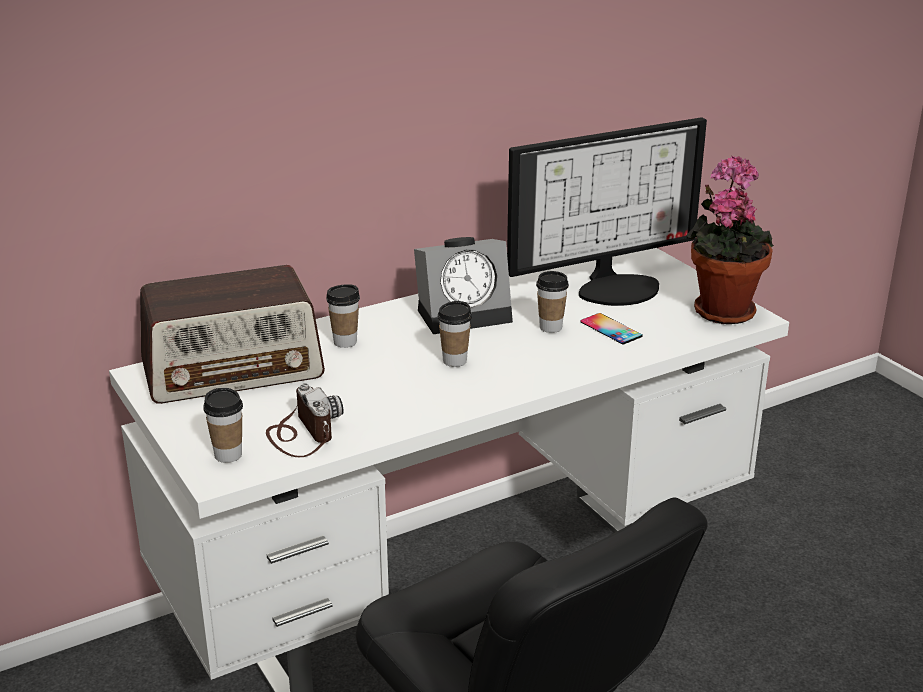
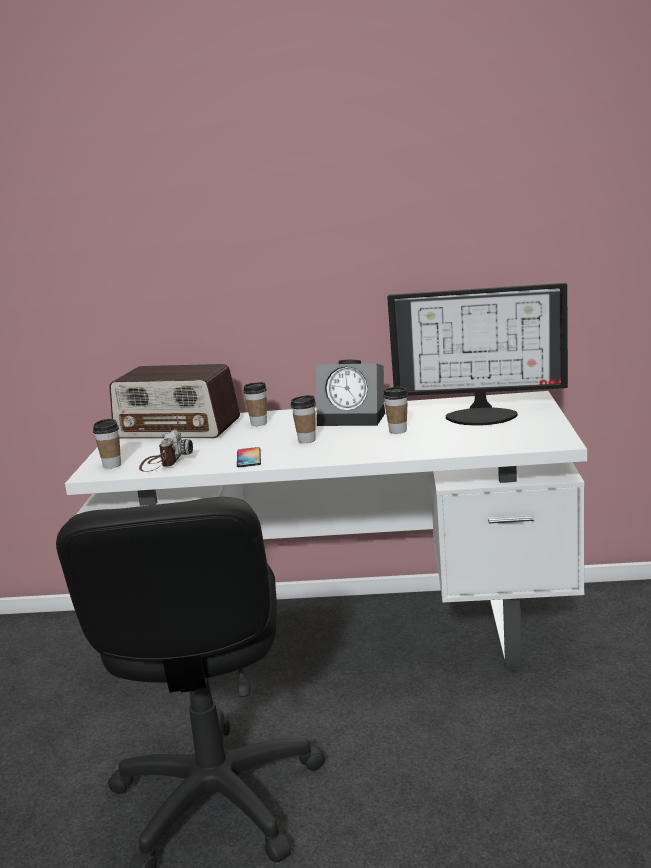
camera: 35 degrees right, 10 degrees down
(611, 329) = (438, 436): phone -> phone (248, 457)
(721, 309) = (542, 435): potted plant -> none

